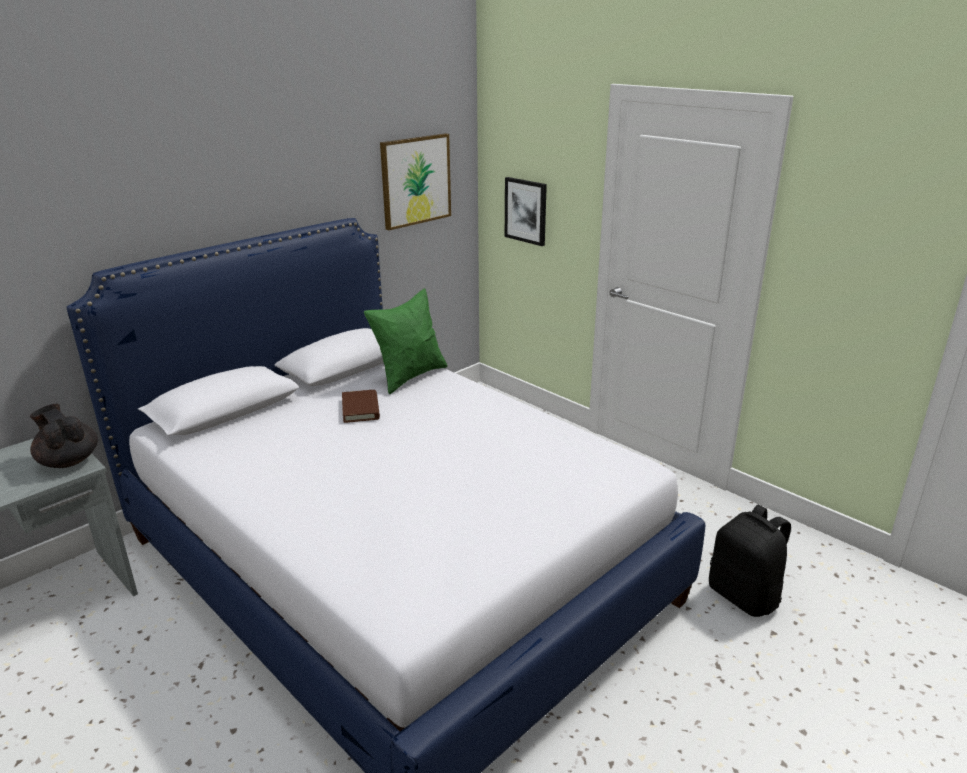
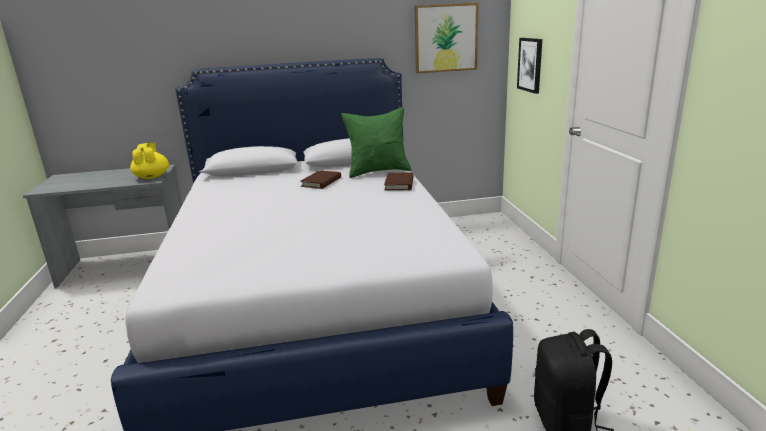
camera: 35 degrees right, 5 degrees down
(68, 461) = (152, 177): black teapot -> yellow teapot
(462, 390) = (399, 184): none -> brown book

